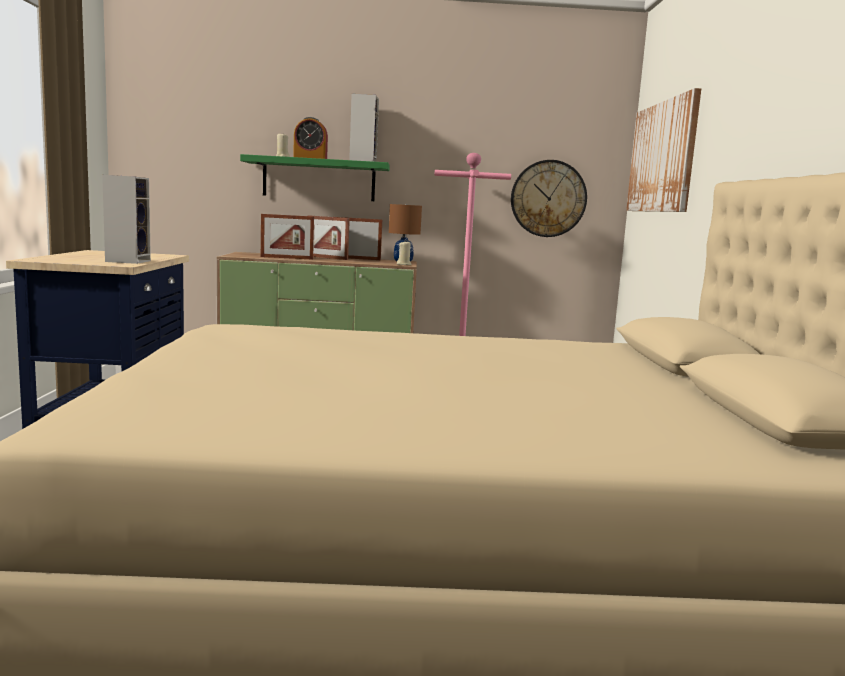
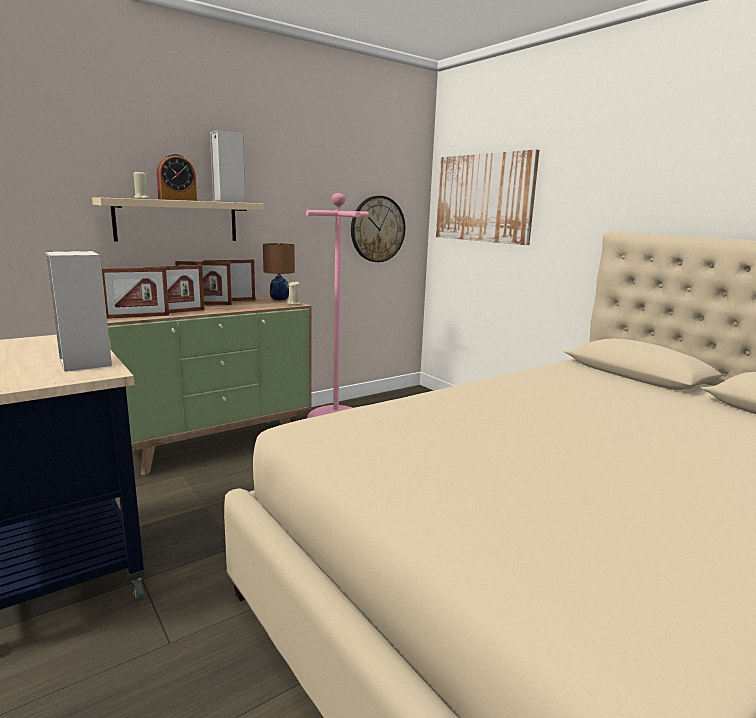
camera: 35 degrees left, 5 degrees up
(250, 256) = (137, 316): none -> picture frame
(319, 179) = (177, 220): green shelf -> beige shelf

